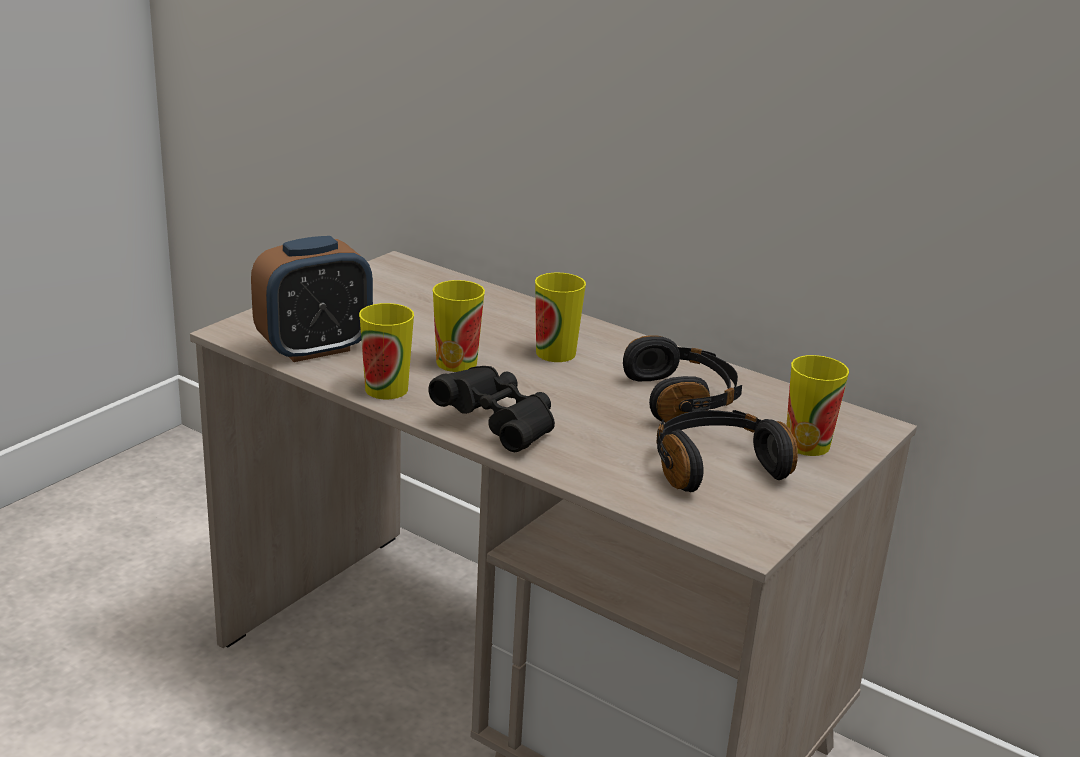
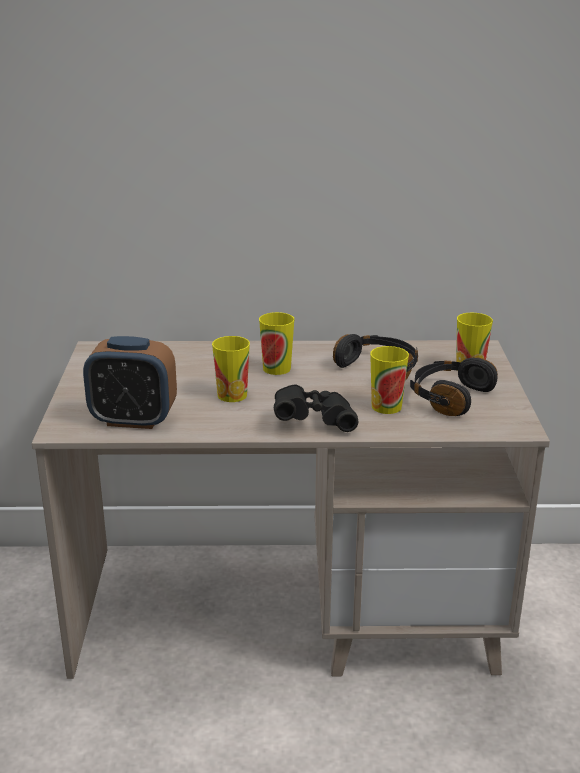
camera: 35 degrees left, 0 degrees up
(314, 348) = (133, 420): alarm clock -> alarm clock turned 75 degrees clockwise
(386, 389) = (218, 427): cup -> cup (386, 406)

